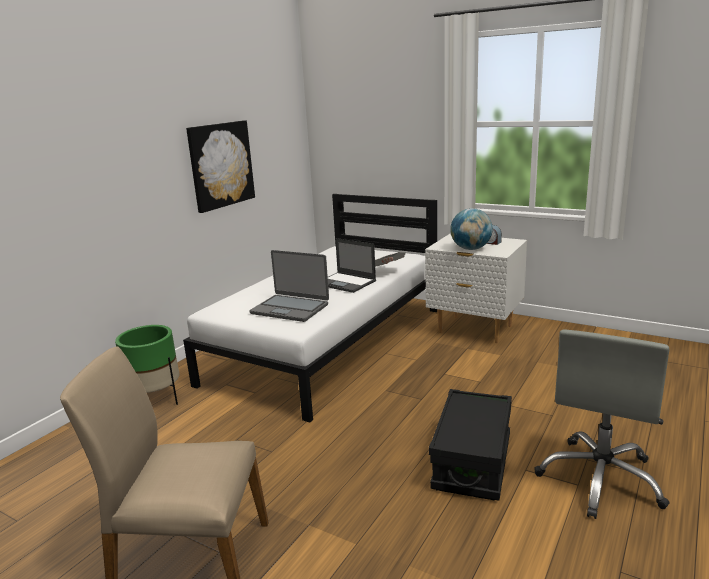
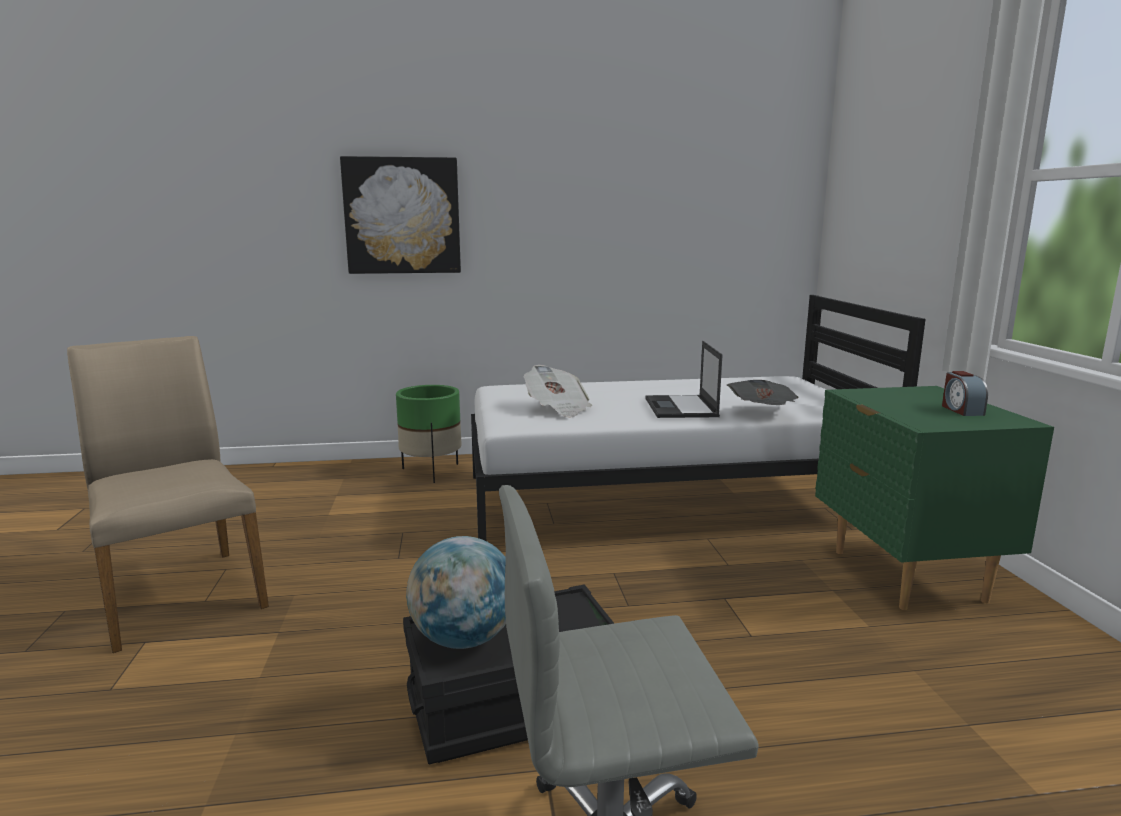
camera: 50 degrees right, 5 degrees down
(221, 165) = (629, 223): picture -> picture (402, 216)
(290, 308) = (557, 409): laptop -> newspaper
(471, 249) = (894, 407): globe -> globe (463, 639)
(474, 329) = (905, 576): white nightstand -> green nightstand

